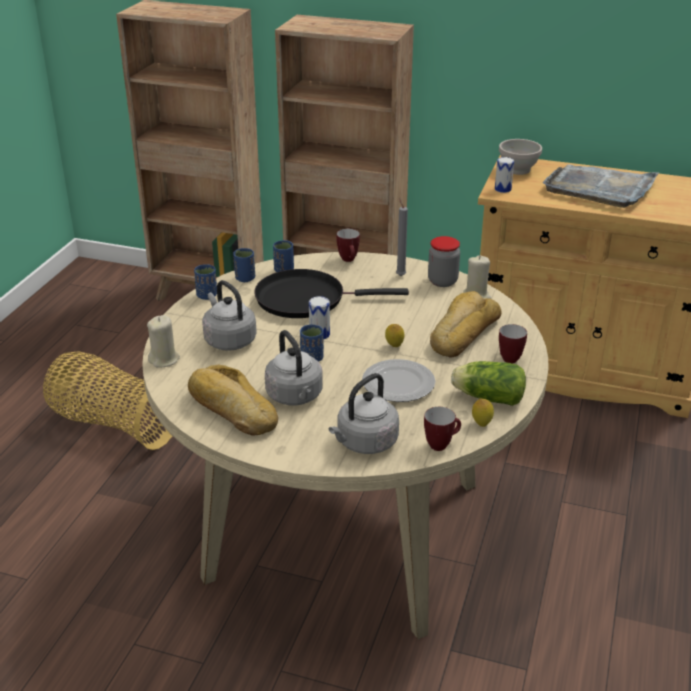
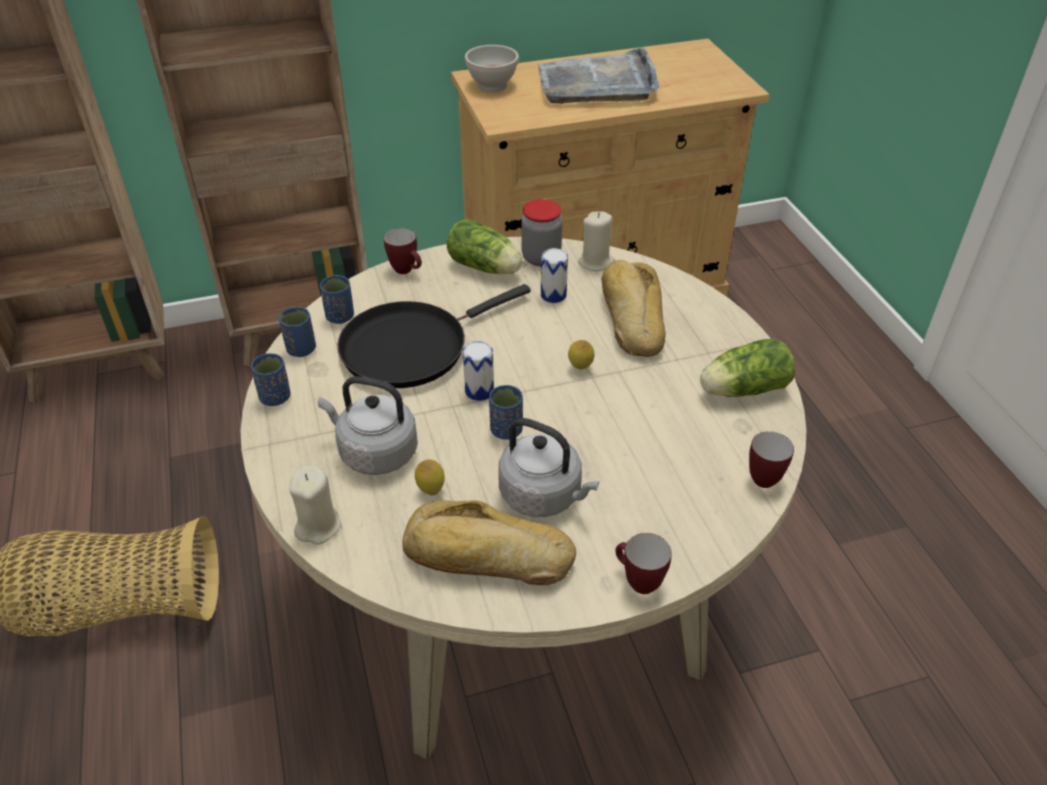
camera: 35 degrees left, 10 degrees up
(364, 443) = (688, 519): grey kettle -> none
(398, 385) = (639, 419): plate -> none
(400, 275) = (486, 268): grey candle -> lettuce
(481, 424) = (773, 427): lemon -> lemon (431, 490)
(503, 189) = (502, 115): can -> can (553, 295)
(508, 357) = (708, 328): mug -> mug (637, 581)

